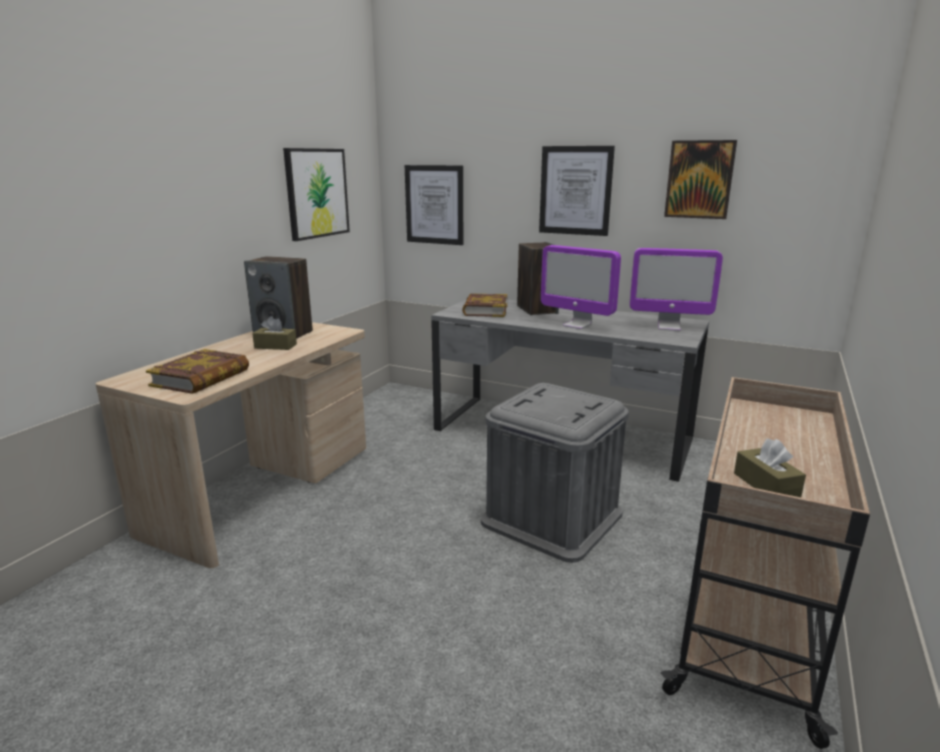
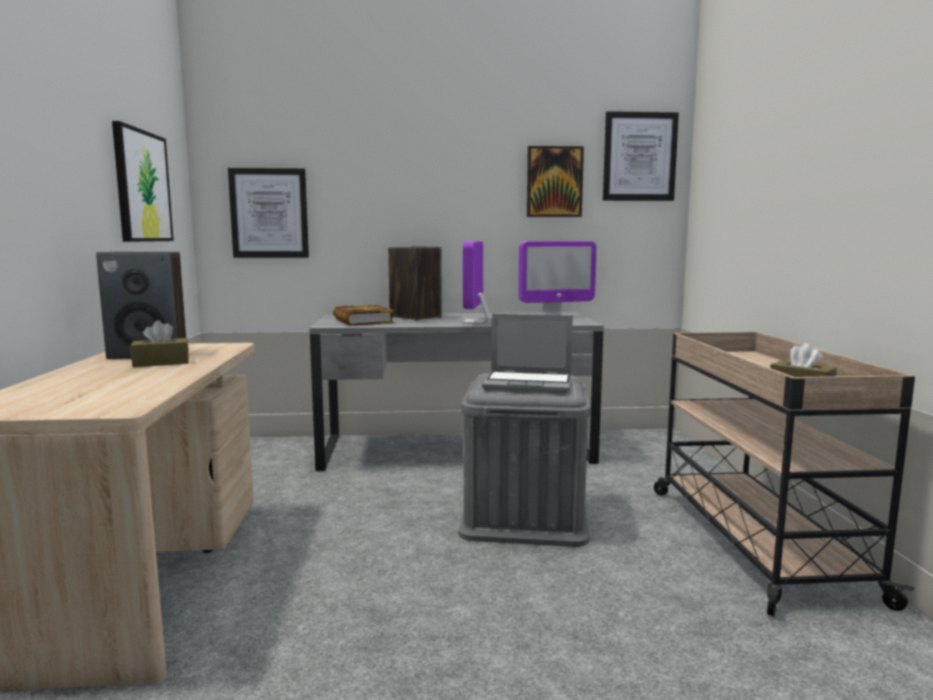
camera: 30 degrees left, 10 degrees down
(201, 378) = (109, 395): book -> none
(557, 406) = (529, 384): none -> laptop
(575, 190) = (436, 194): picture -> picture (639, 157)
(577, 325) = (475, 322): monitor -> monitor turned 90 degrees clockwise

